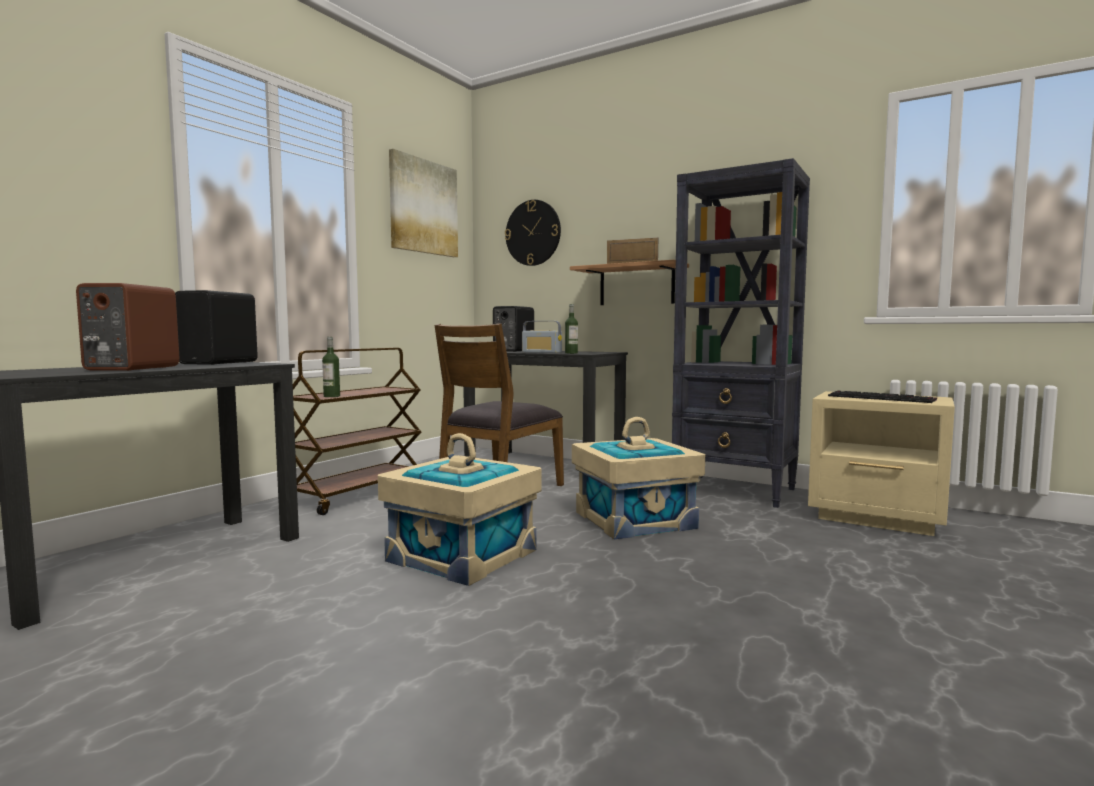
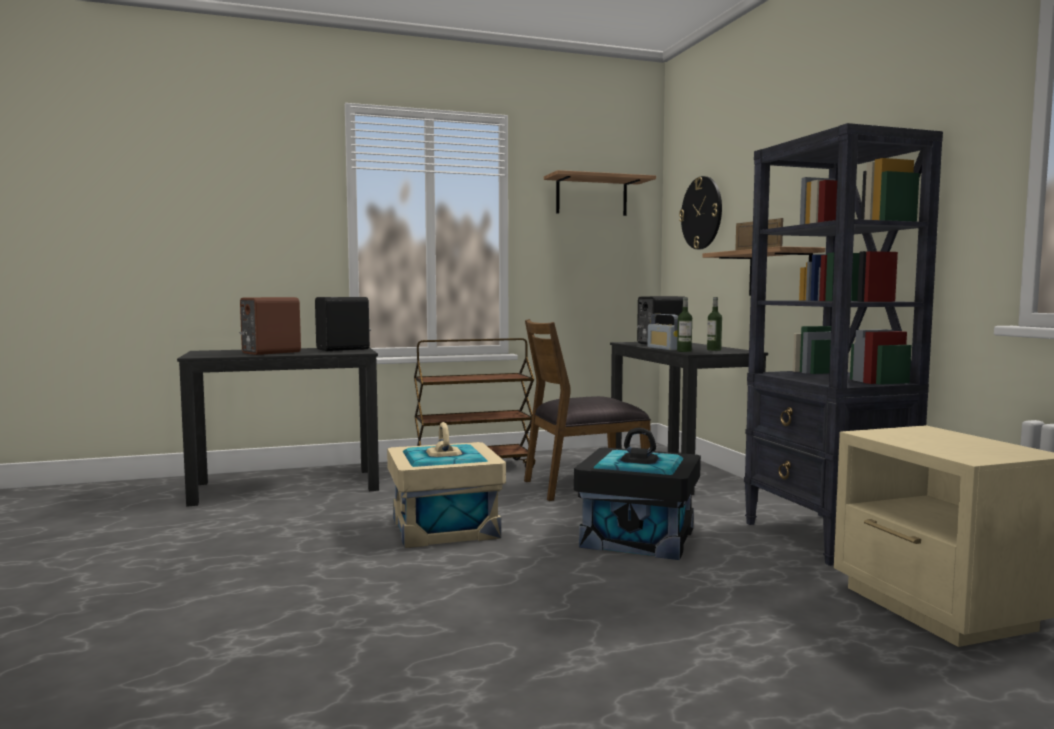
camera: 40 degrees right, 0 degrees up
(332, 396) = (440, 379): bottle -> bottle (714, 350)
(423, 207) = (591, 196): picture -> shelf
(634, 519) = (638, 537): beige storage box -> black storage box
(882, 398) = (937, 443): keyboard -> none

